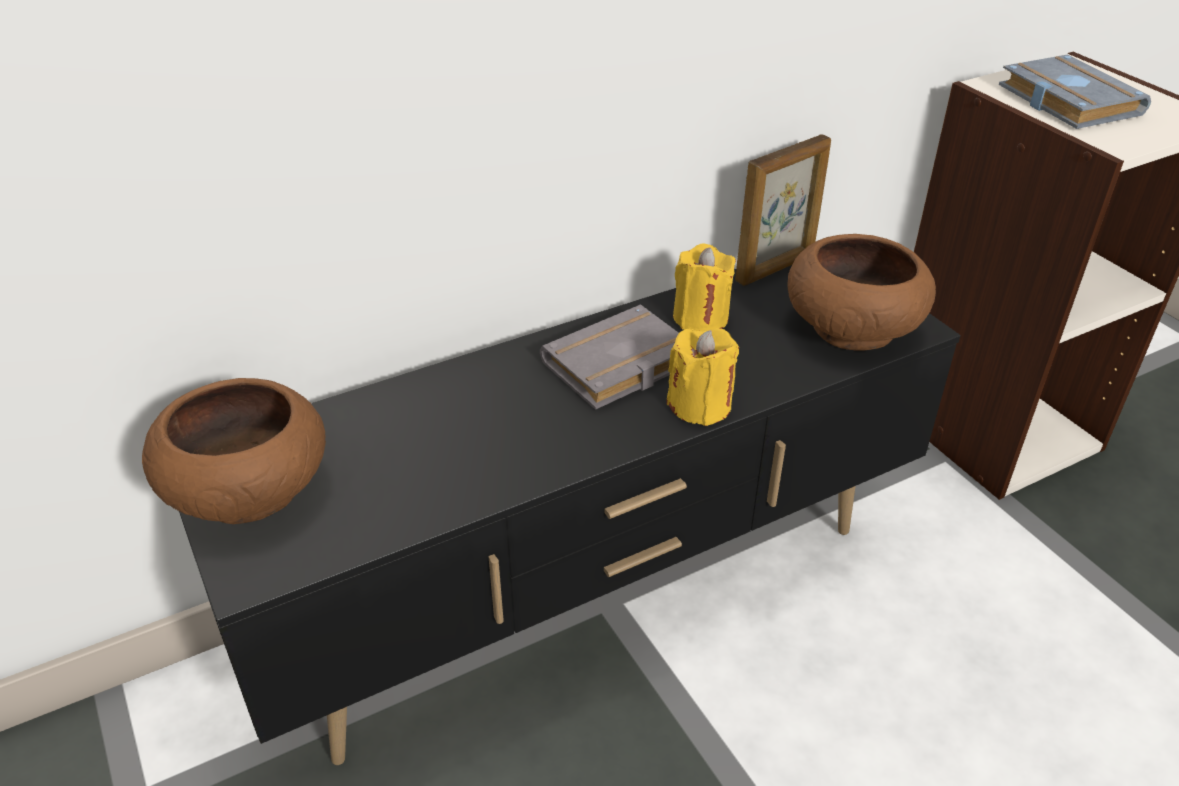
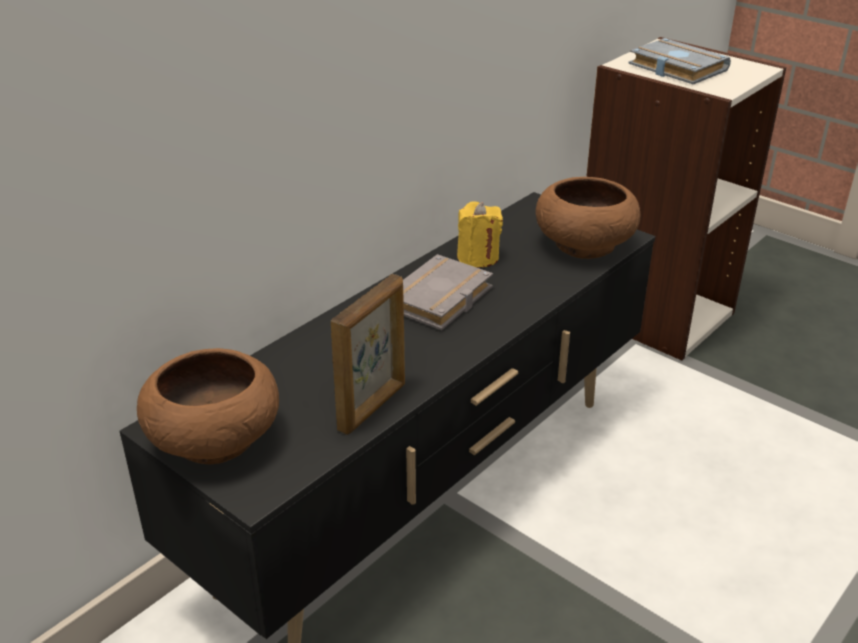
camera: 20 degrees left, 5 degrees down
(700, 405) = (512, 313): yellow candle -> none
(776, 268) = (510, 216): picture frame -> picture frame (373, 407)

